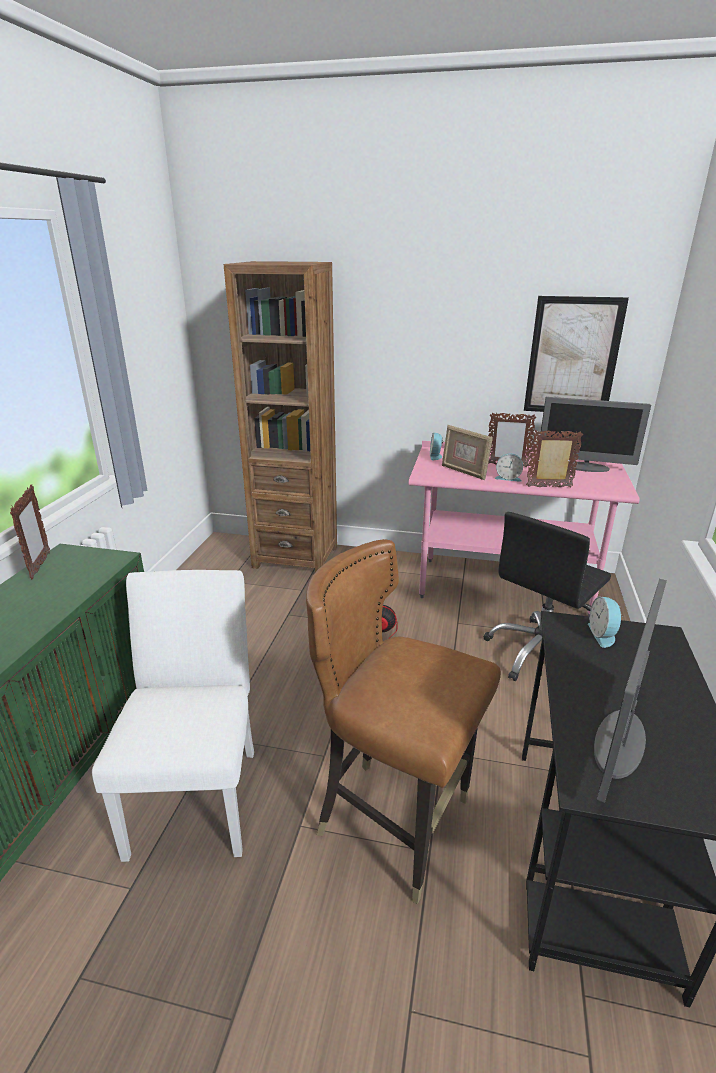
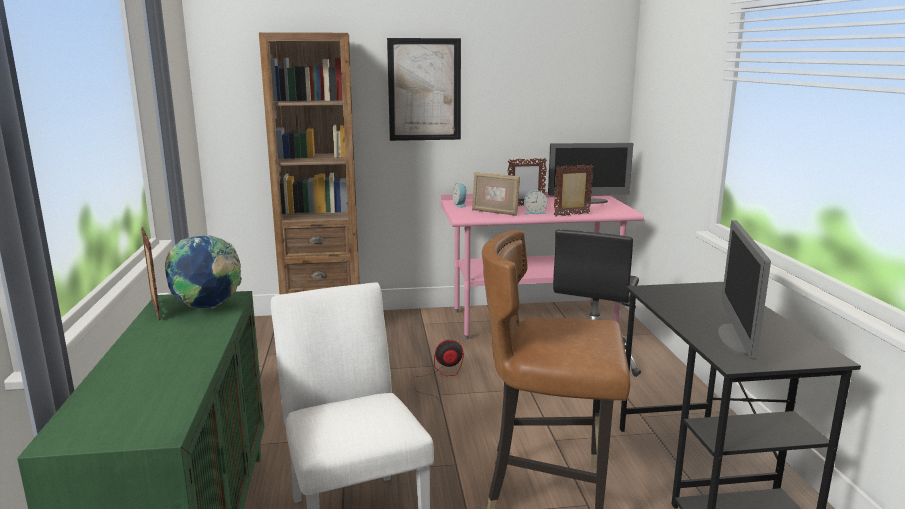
camera: 20 degrees left, 10 degrees down
(84, 570) = (208, 308): none -> globe
(573, 356) = (562, 111): picture -> picture (424, 90)
(603, 634) = (680, 291): alarm clock -> none

